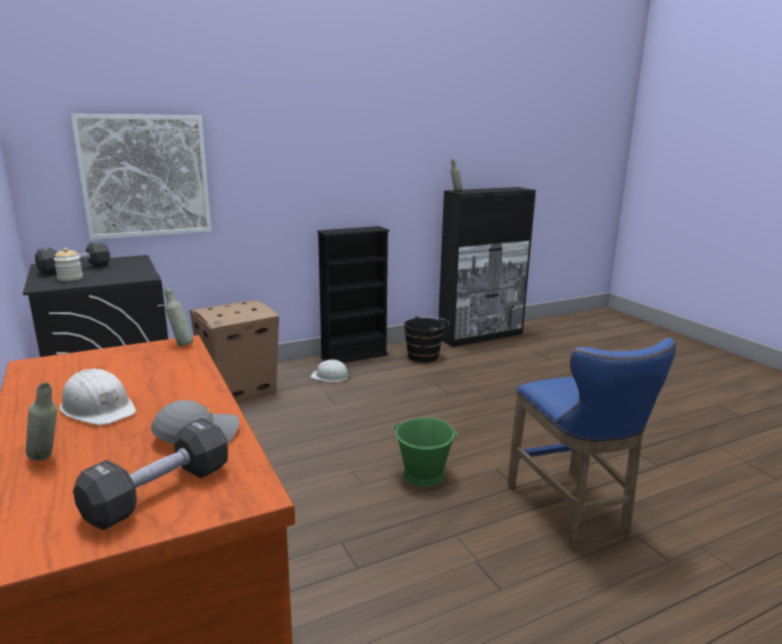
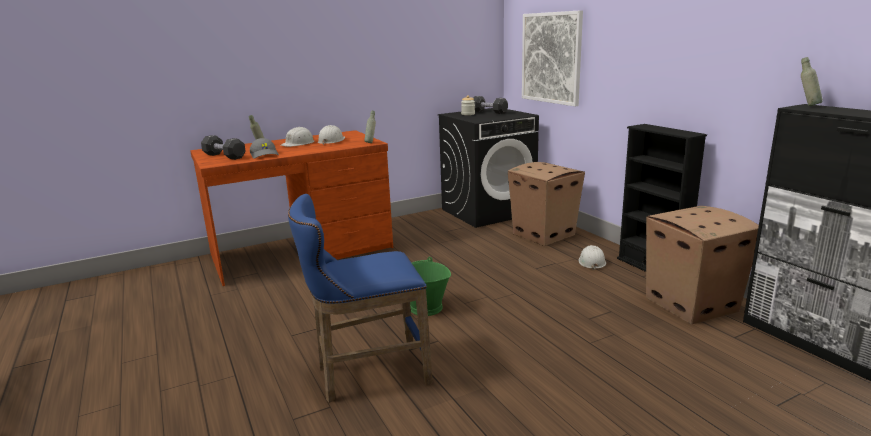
camera: 90 degrees right, 0 degrees up
(116, 376) = (331, 141): none -> white hard hat
(425, 356) = (690, 305): black bucket -> cardboard box

